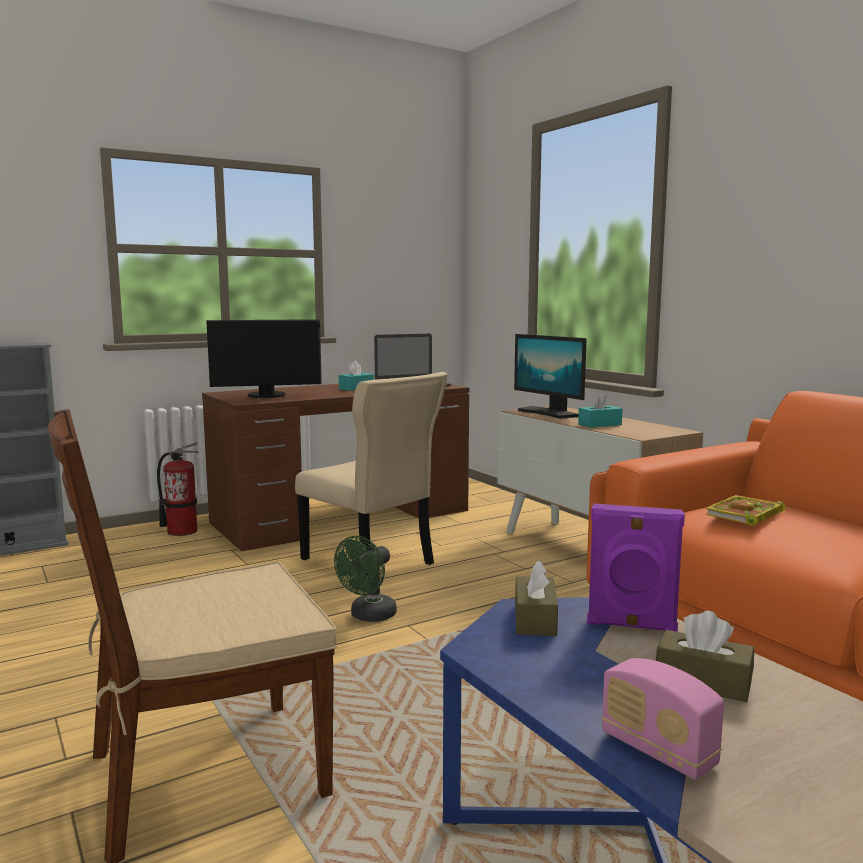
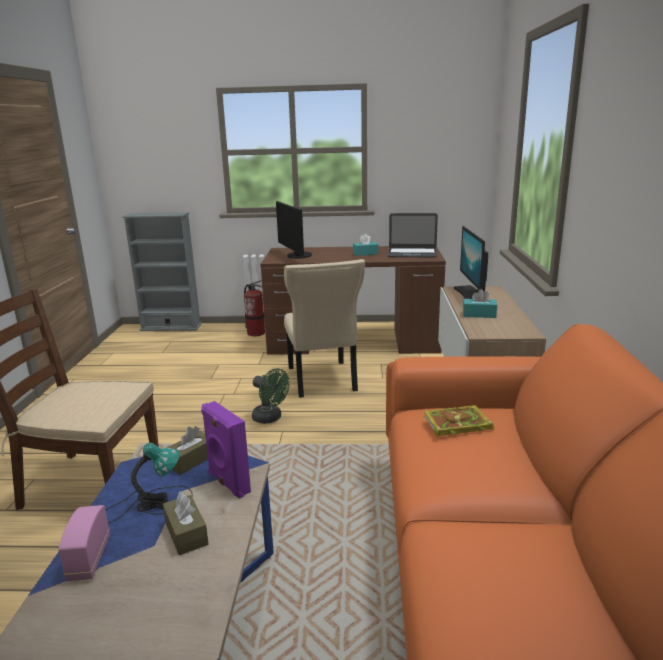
camera: 35 degrees right, 10 degrees up
(267, 396) = (296, 256): monitor -> monitor turned 45 degrees clockwise
(369, 616) = (270, 418): green fan -> green fan turned 120 degrees counterclockwise
(589, 673) = (149, 503): none -> table lamp

